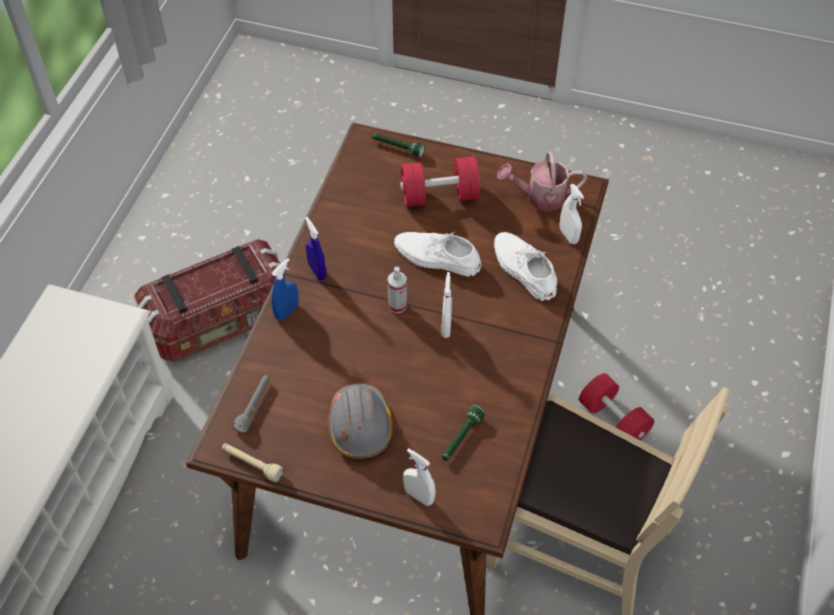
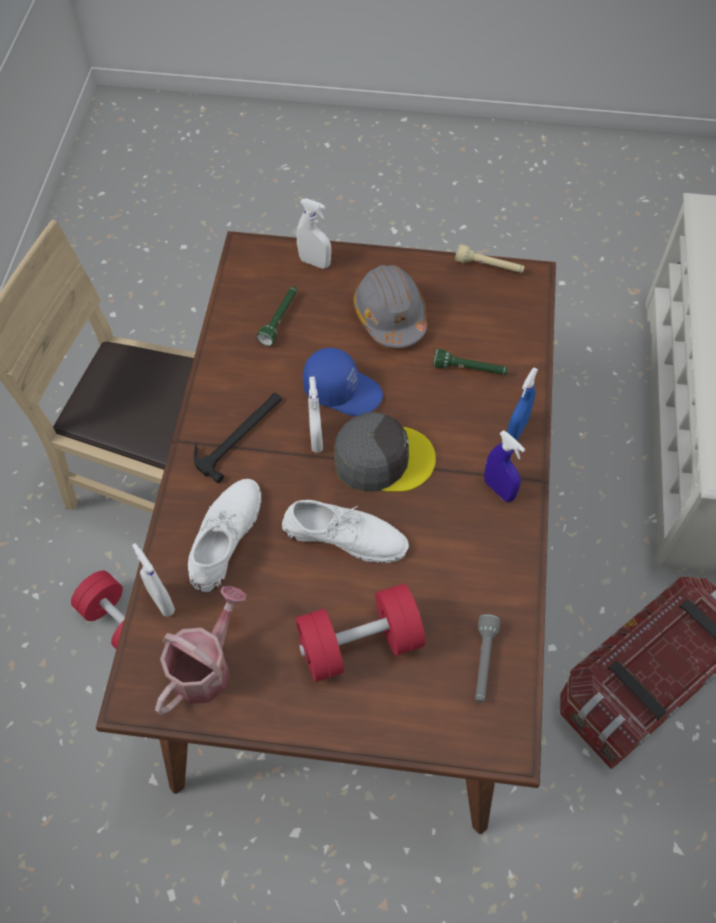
camera: 170 degrees right, 5 degrees up
(254, 406) = (510, 319): grey flashlight -> grey flashlight (483, 662)
(397, 148) = (447, 732): green flashlight -> green flashlight (470, 369)
(397, 305) = (382, 458): spray bottle -> grey cap
(417, 363) = (343, 390): none -> blue cap
(506, 339) = (239, 434): none -> hammer
(523, 269) = (225, 536): white shoe -> white shoe turned 120 degrees counterclockwise
(540, 197) = (205, 666): watering can -> watering can turned 45 degrees counterclockwise

